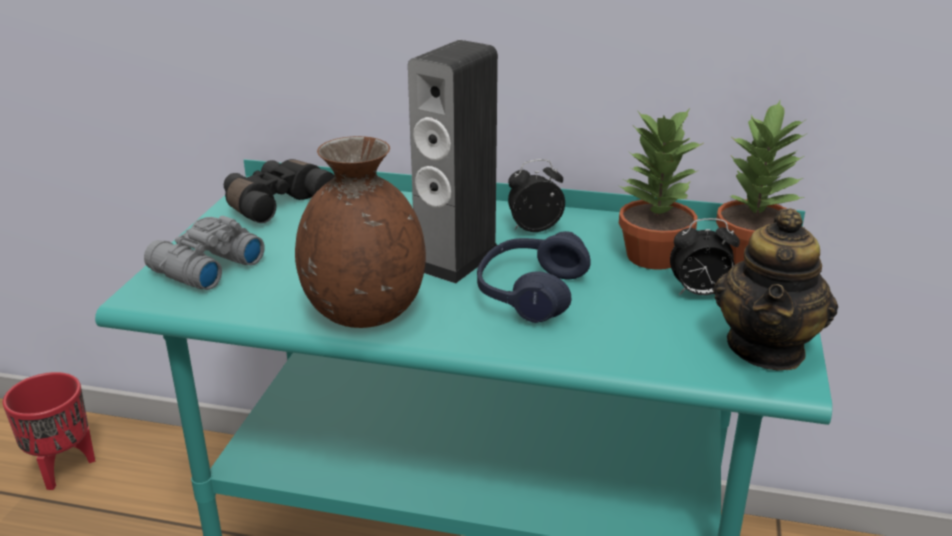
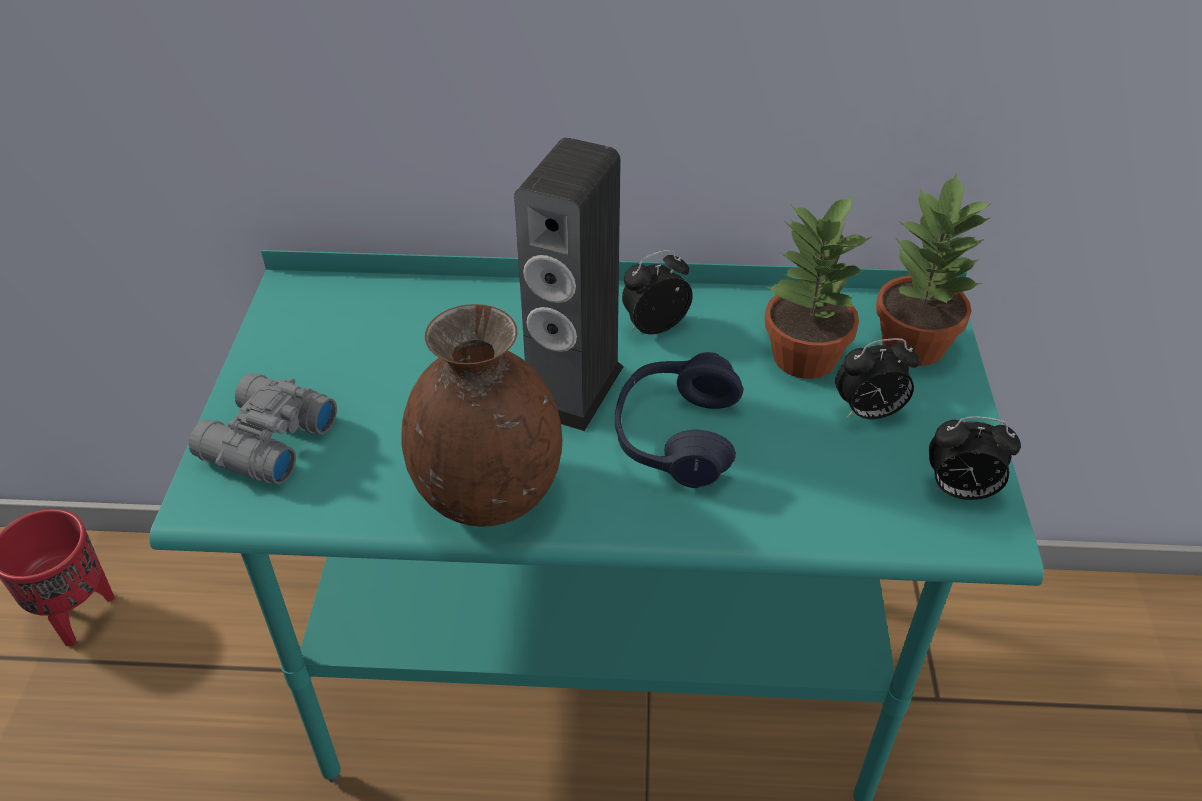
camera: 10 degrees left, 15 degrees up
(274, 202) = (319, 315): black binoculars -> none
(767, 348) = (959, 491): teapot -> alarm clock

